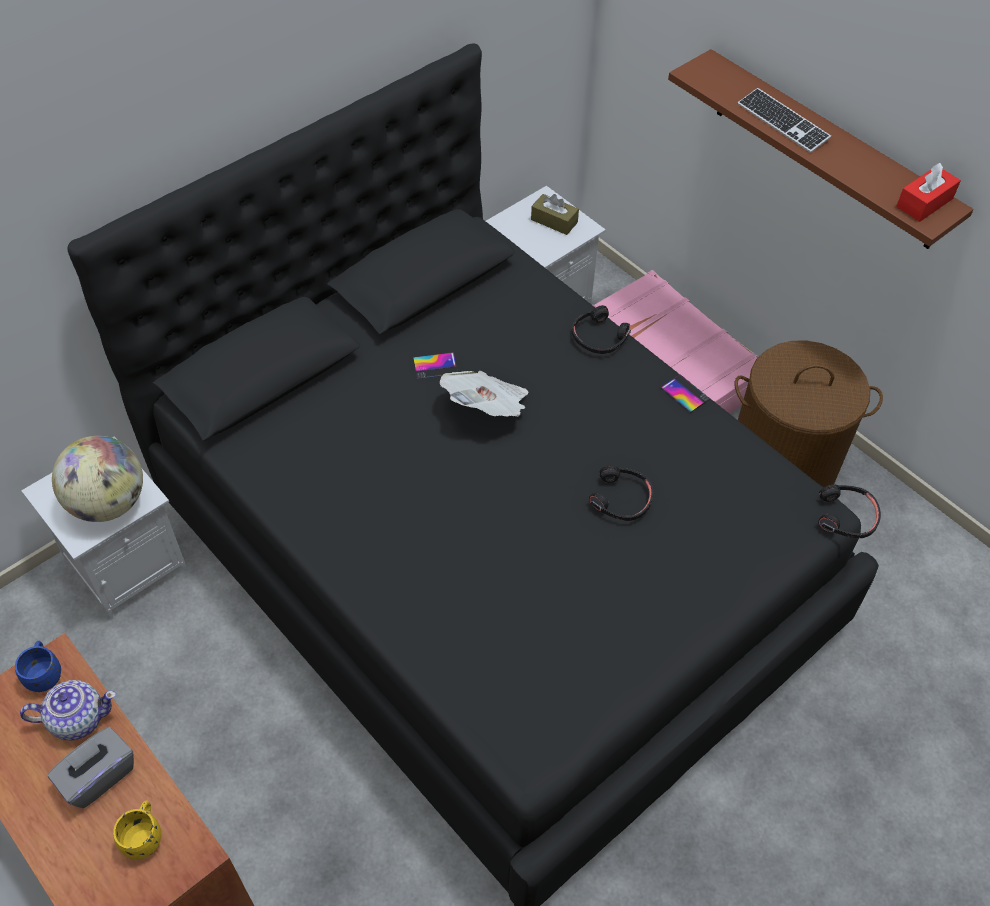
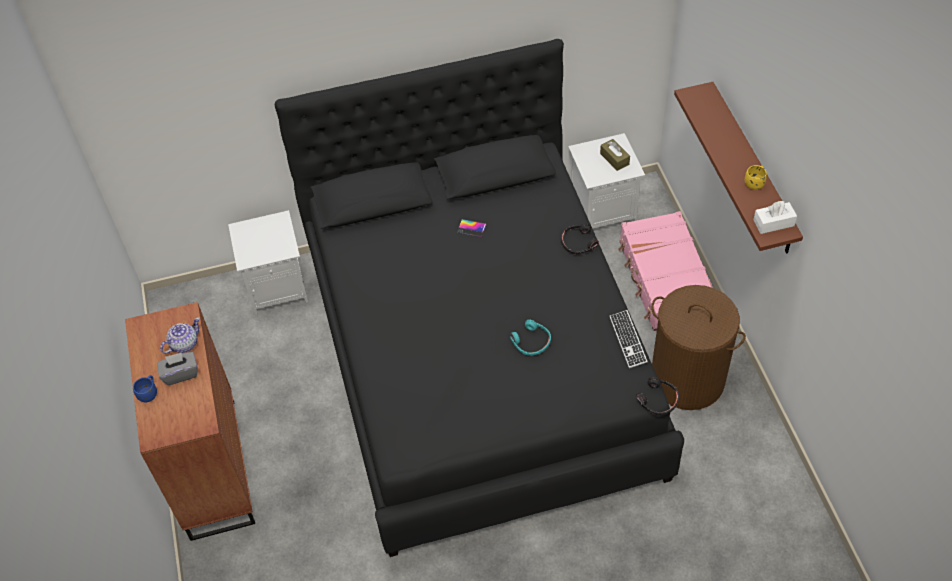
camera: 30 degrees right, 0 degrees up
(44, 673) = (179, 317): blue mug -> blue mug (149, 393)
(77, 718) = (184, 344): teapot -> teapot turned 60 degrees counterclockwise
(109, 503) = (268, 247): globe -> none
(144, 835) = (187, 408): yellow mug -> yellow mug (755, 183)
(487, 408) = (487, 263): newspaper -> none
(621, 499) = (531, 342): black headphones -> turquoise headphones
(685, 393) = (609, 294): phone -> none
(782, 122) = (722, 144): keyboard -> keyboard (628, 340)
(924, 202) = (773, 223): red tissue box -> white tissue box

